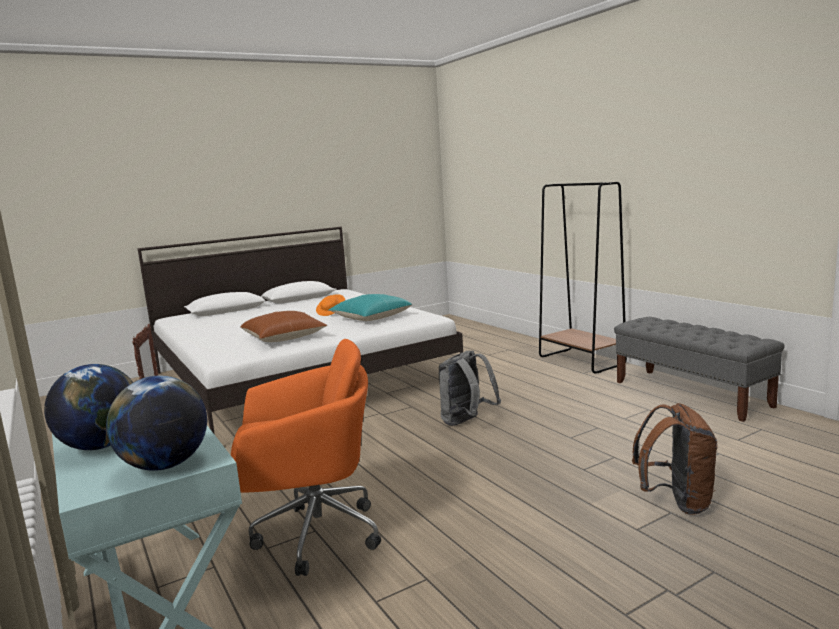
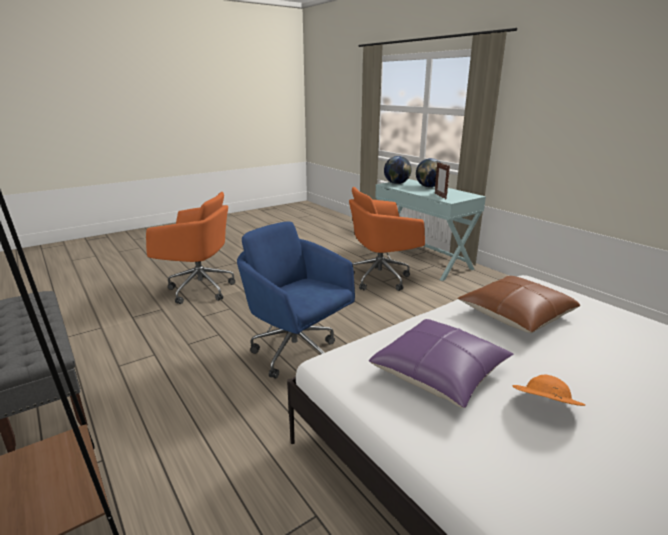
camera: 175 degrees right, 10 degrees up
(371, 317) = (439, 373): turquoise pillow -> purple pillow
(466, 422) = (298, 356): grey backpack -> blue office chair
(676, 501) = (198, 290): brown backpack -> orange office chair

